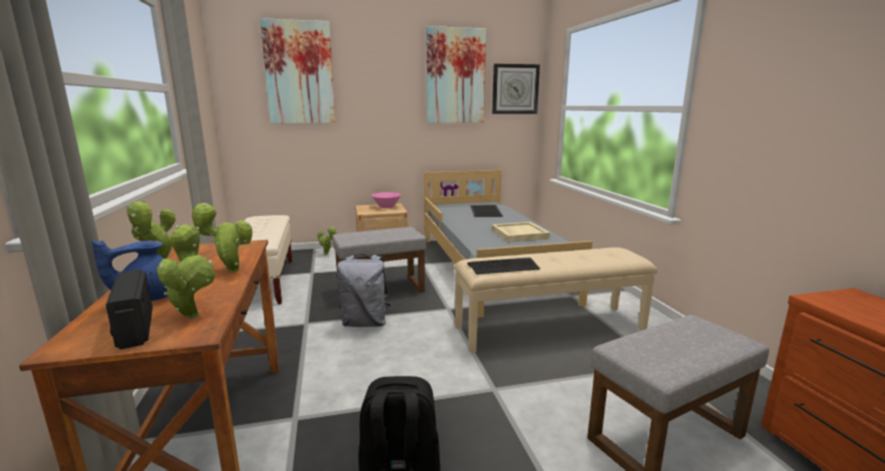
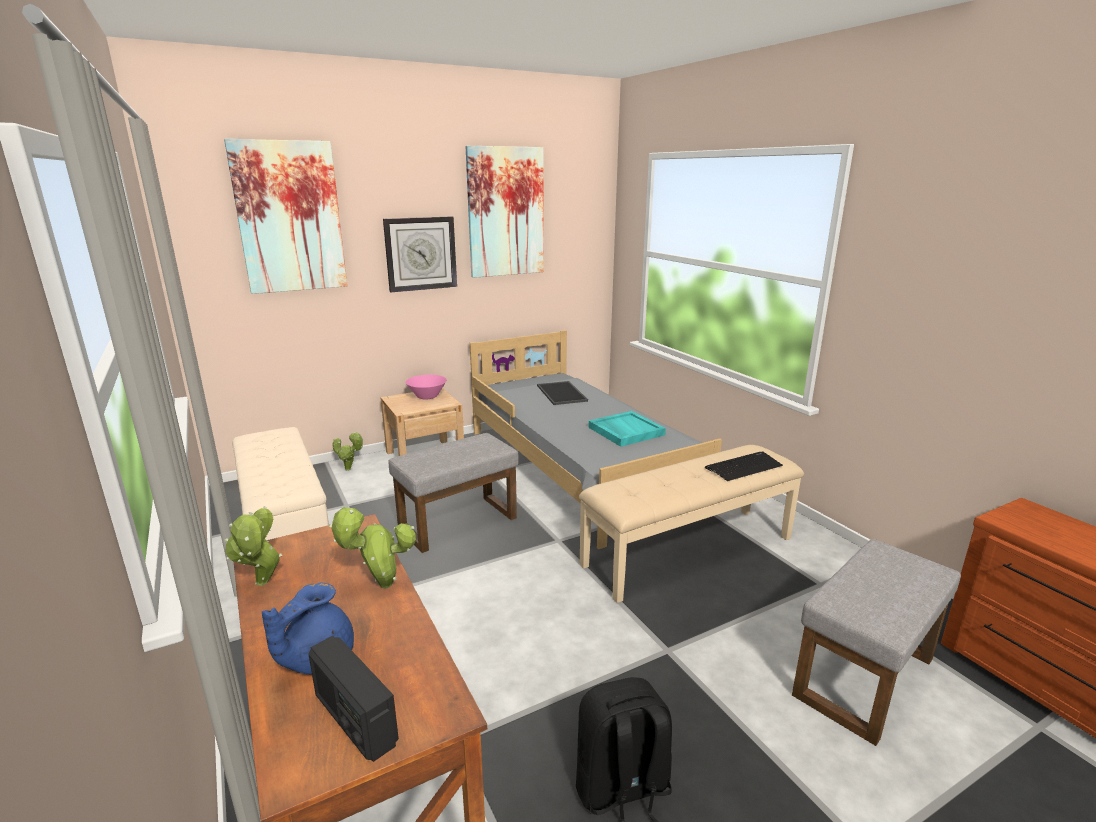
camera: 15 degrees left, 5 degrees up
(192, 314) = (408, 678): potted plant -> none
(365, 323) = (466, 579): grey backpack -> none
(503, 267) = (647, 495): keyboard -> keyboard (743, 467)
(515, 89) = (580, 225): wall clock -> wall clock (420, 253)
(519, 234) = (625, 431): beige tray -> turquoise tray

